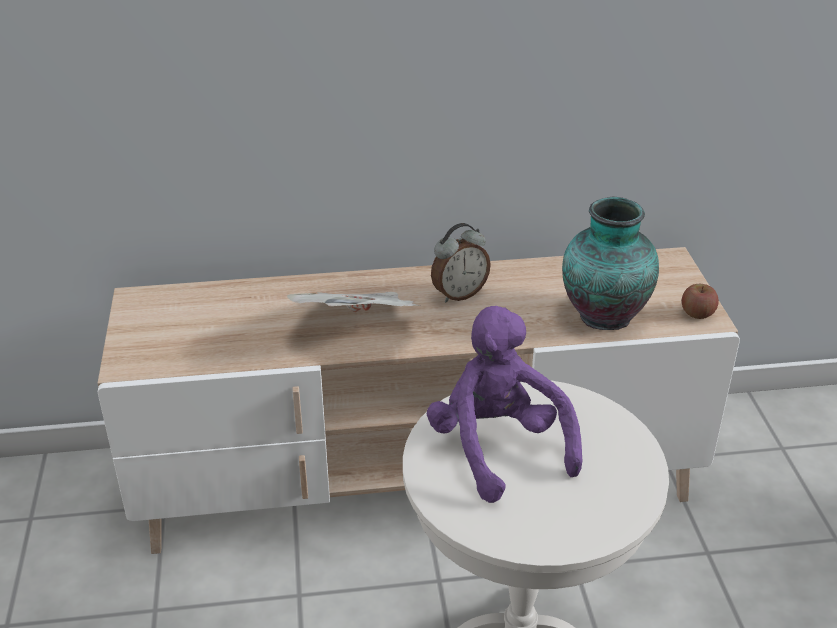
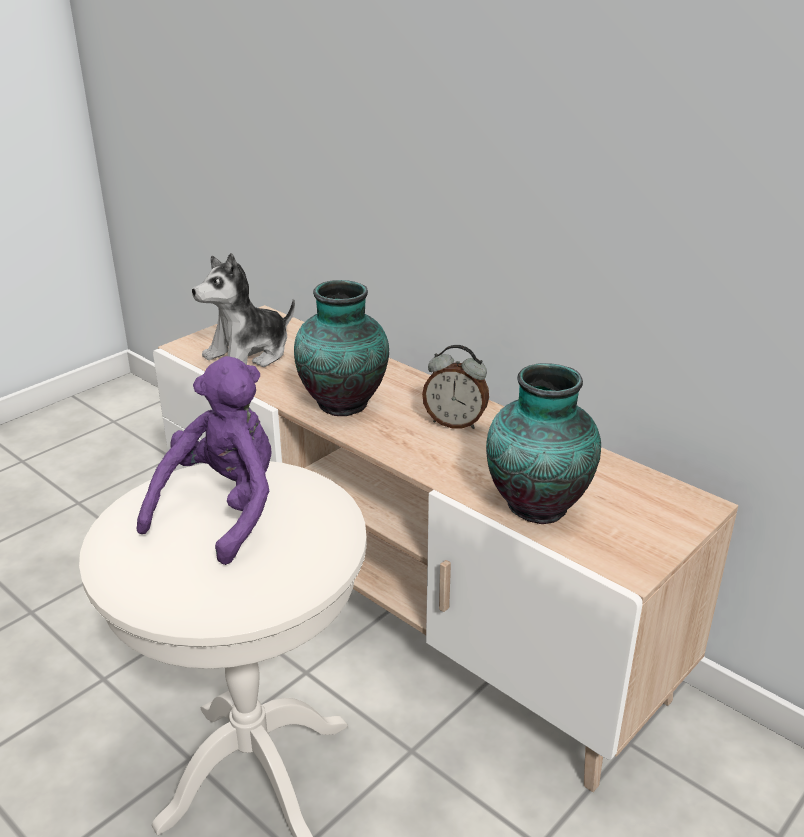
camera: 50 degrees right, 5 degrees down
(200, 338) = (248, 354): none -> plush toy
(358, 327) = (344, 402): newspaper -> vase
(697, 313) = (630, 558): apple -> none

